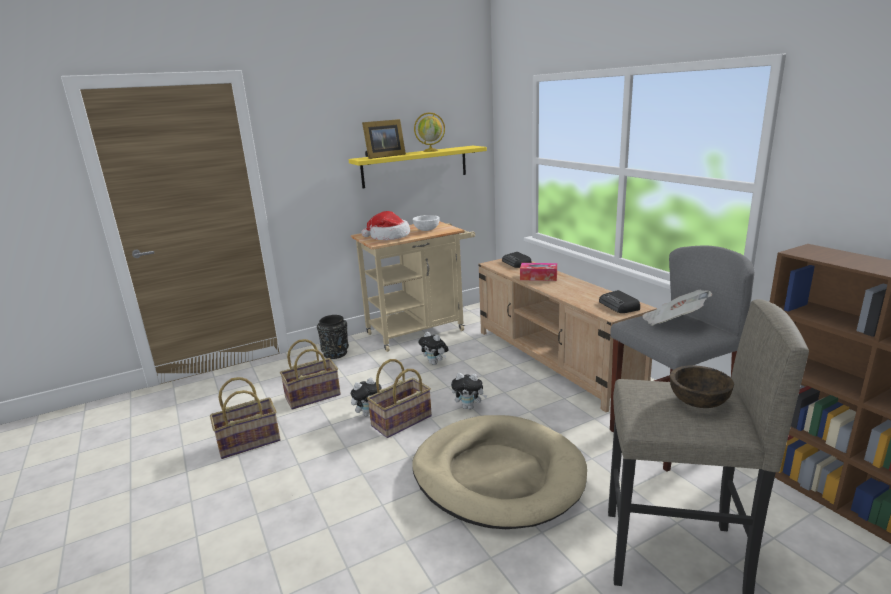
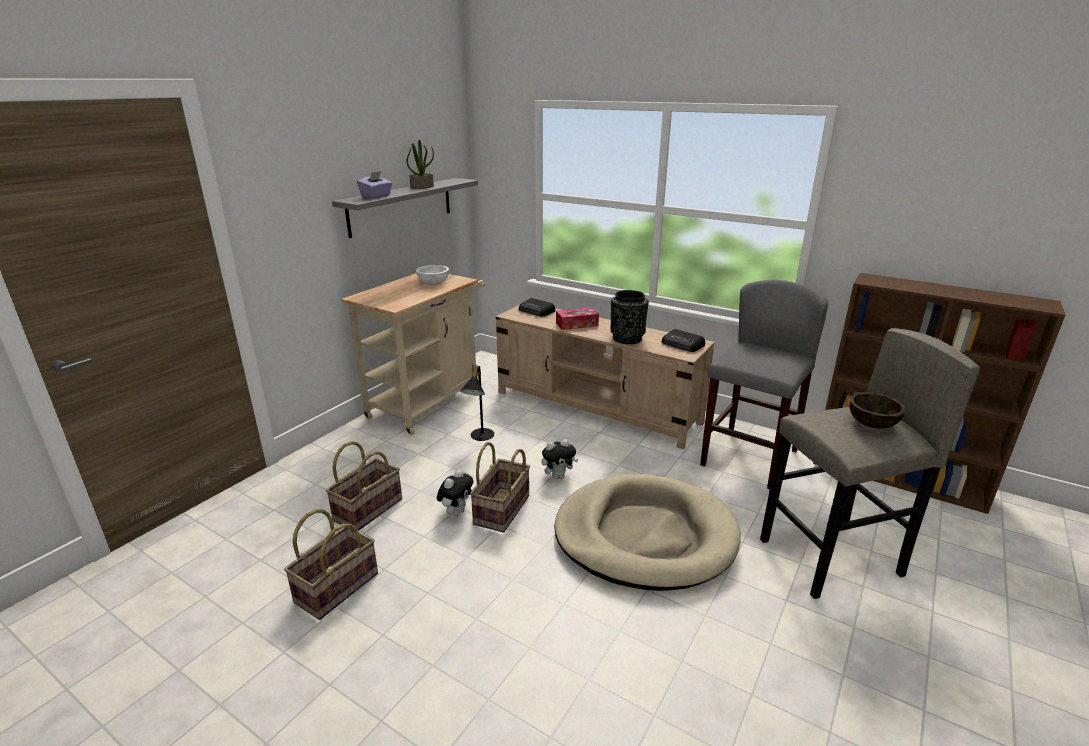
camera: 30 degrees left, 5 degrees up
(335, 353) = (347, 450): black vase -> black vase (627, 338)
(383, 156) = (376, 196): picture frame -> purple tissue box
(389, 237) = (398, 297): hat -> none
(415, 166) = (401, 206): yellow shelf -> grey shelf
(431, 151) = (422, 187): globe -> potted plant
(435, 363) = (479, 437): plush toy -> black table lamp
(673, 322) = (760, 354): newspaper -> none

